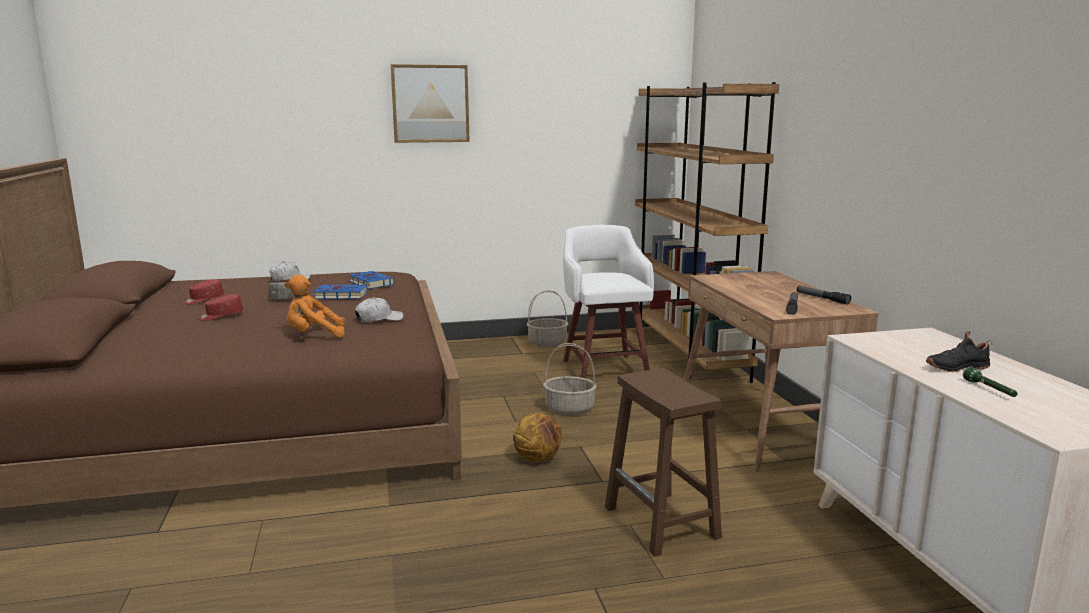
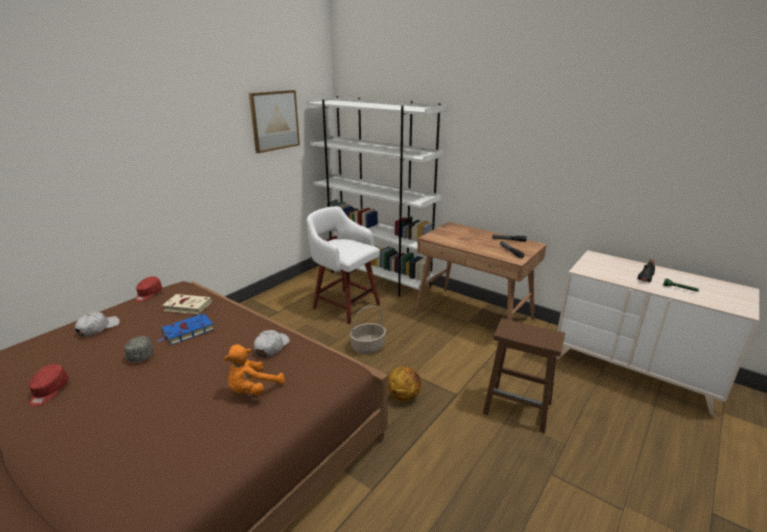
camera: 40 degrees left, 10 degrees up
(221, 316) = (114, 406): red cap -> red cap (148, 294)
(370, 283) = (186, 306): blue book -> beige book
(430, 104) = (162, 128): picture -> picture (274, 120)
(547, 343) = (282, 296): basket -> none
(687, 355) = (375, 277): brown bookcase -> white bookcase

